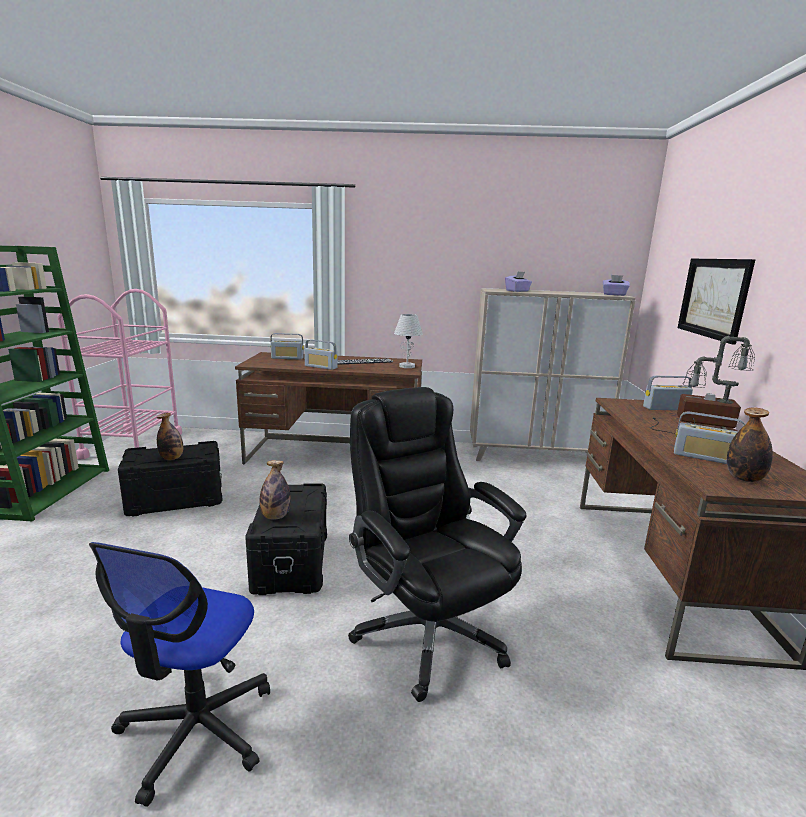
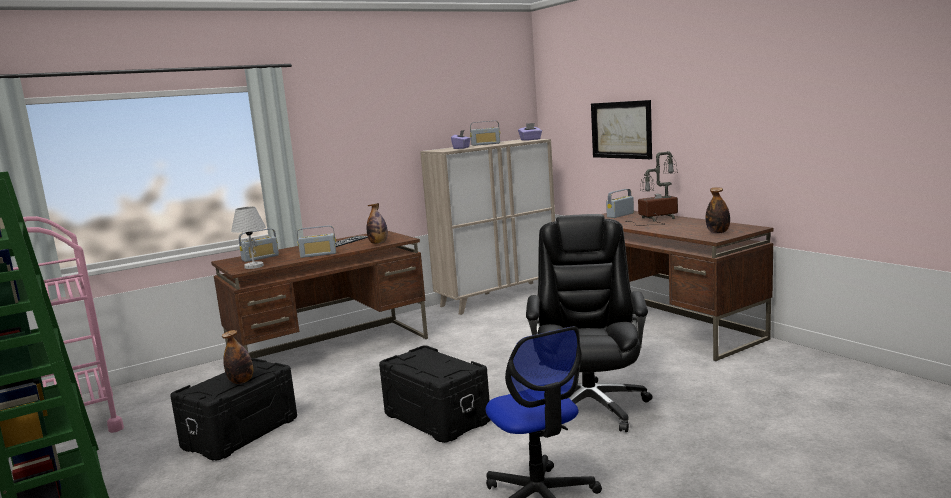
camera: 35 degrees left, 5 degrees down
(275, 516) = (432, 372): bottle -> bottle (378, 243)
(407, 366) = (390, 236): white table lamp -> white table lamp (254, 266)
(427, 632) = (589, 405): black office chair -> black office chair turned 75 degrees clockwise
(704, 457) = (686, 230): radio -> radio (485, 144)

